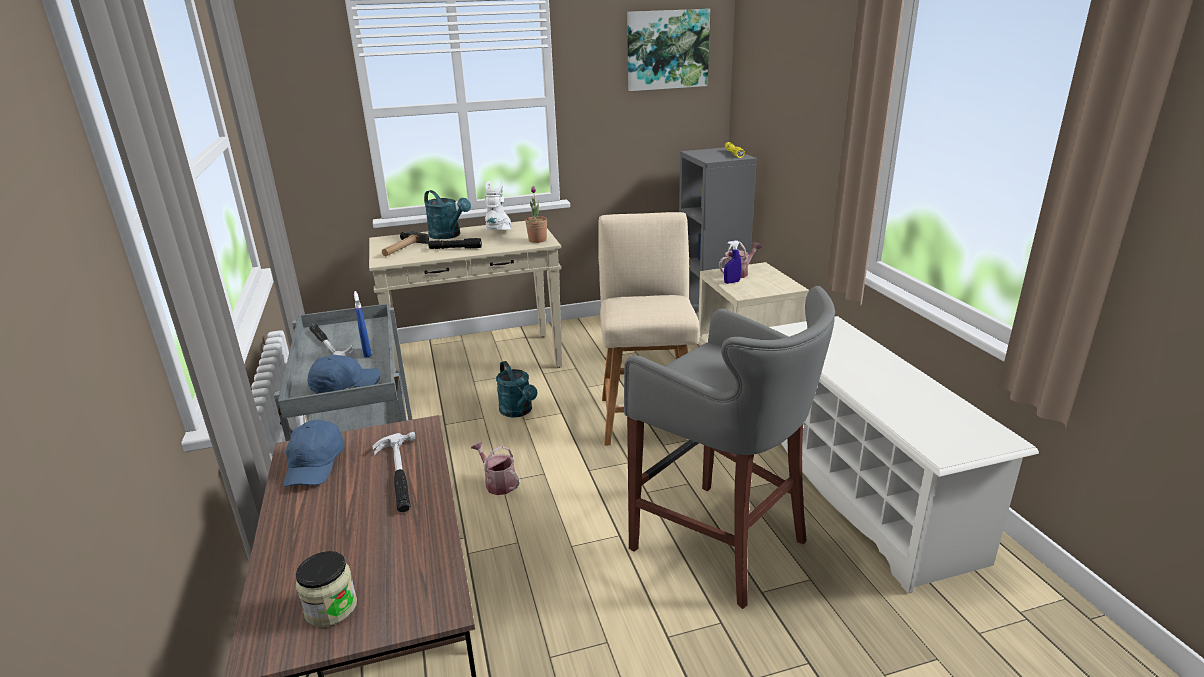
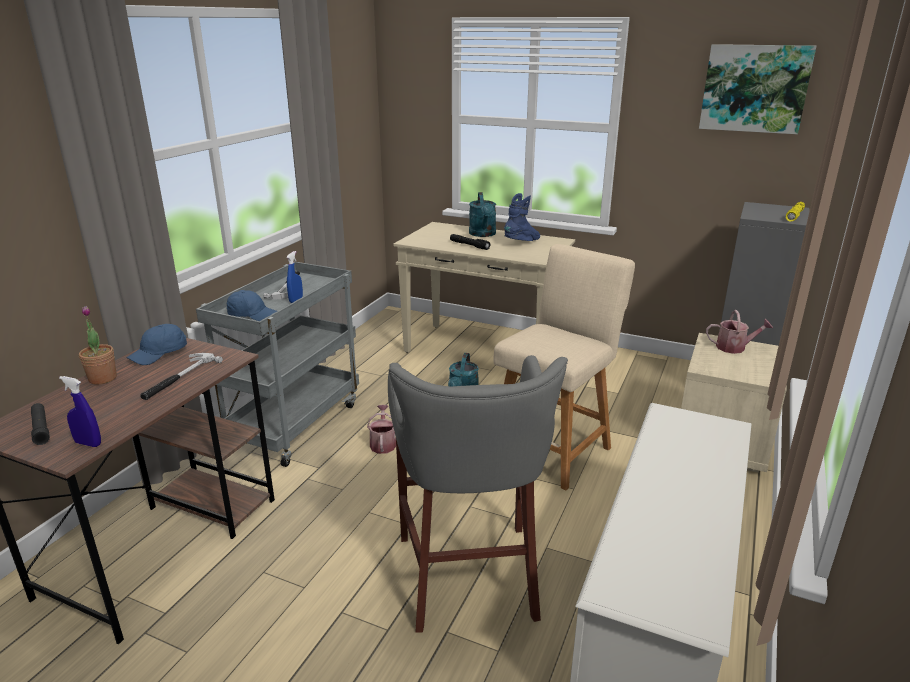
camera: 40 degrees right, 0 degrees up
(331, 608) = (41, 428): jar -> black flashlight
(403, 248) = (437, 235): hammer -> none
(500, 233) = (522, 242): white boot -> blue boot
(537, 240) = (539, 256): potted plant -> potted plant (103, 378)
(732, 282) = (712, 353): blue spray bottle -> blue spray bottle (88, 443)

